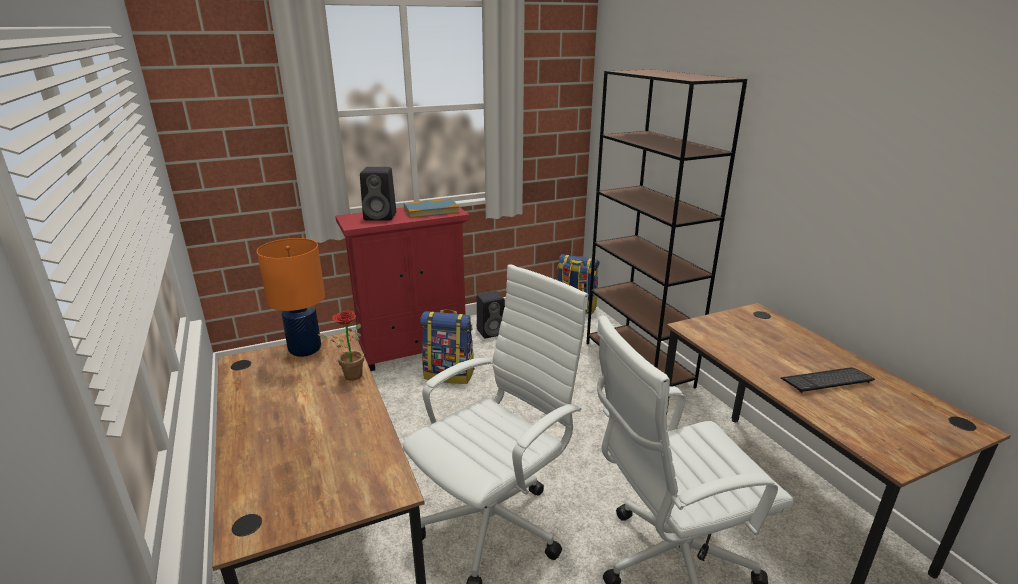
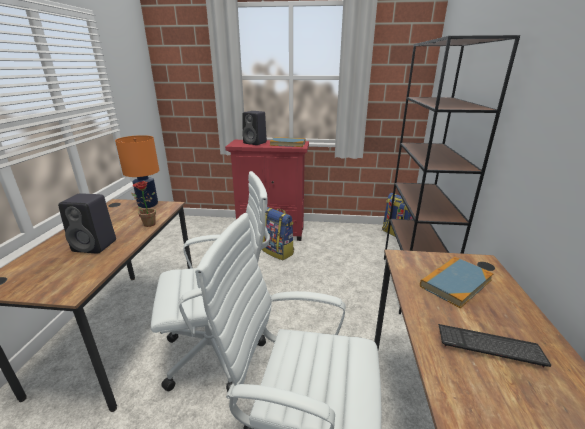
camera: 30 degrees right, 0 degrees up
(492, 331) = (326, 234): black speaker -> black speaker (96, 245)
(756, 338) = (455, 283): none -> book

